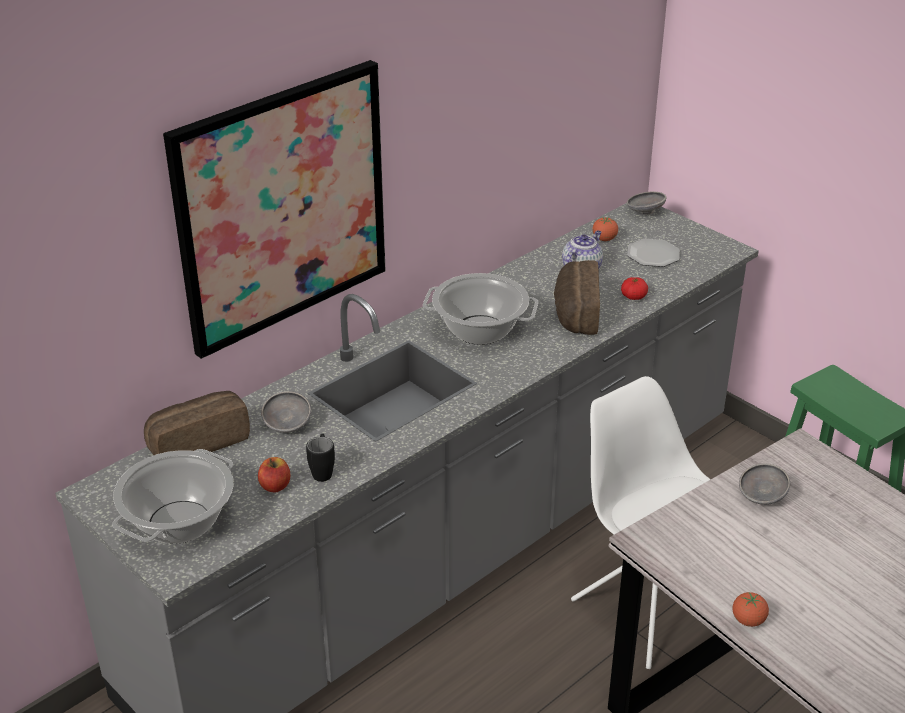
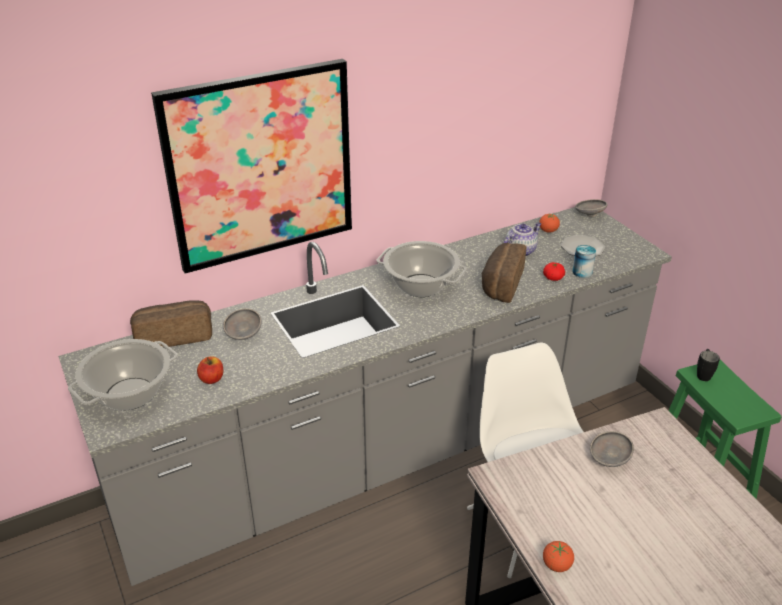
camera: 15 degrees right, 0 degrees up
(322, 471) = (252, 373): black mug -> black mug (703, 374)
(664, 284) = (582, 272): none -> can

